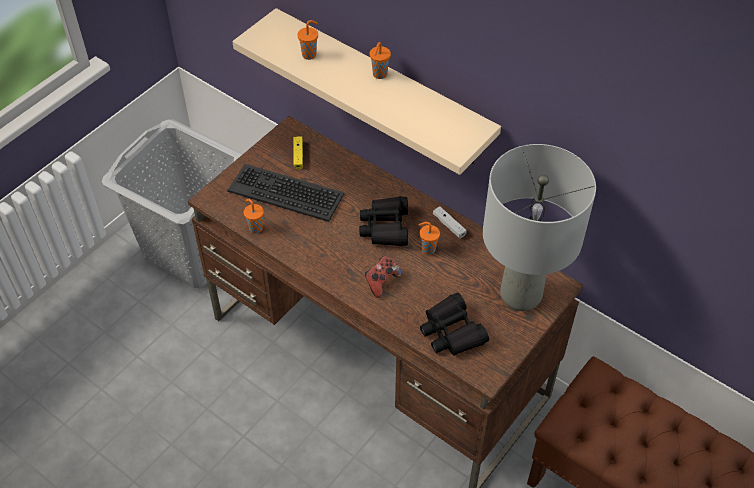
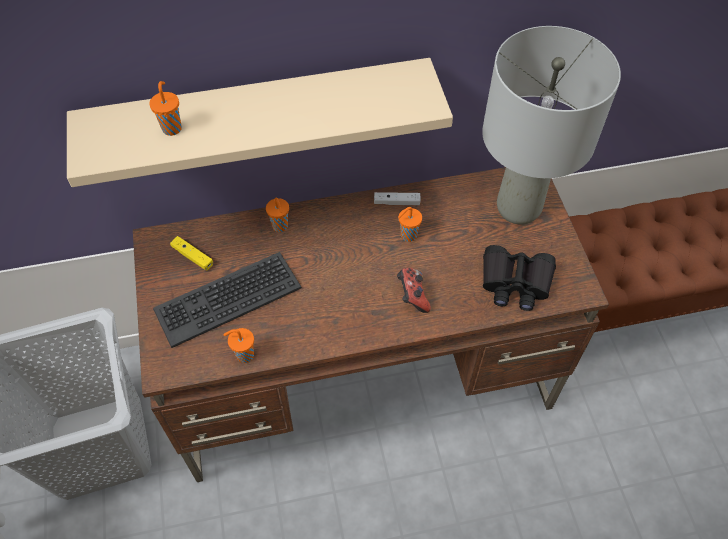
camera: 50 degrees left, 5 degrees up
(379, 75) = (266, 95): orange cup -> orange cup (280, 226)
(385, 227) = (352, 249): black binoculars -> none

